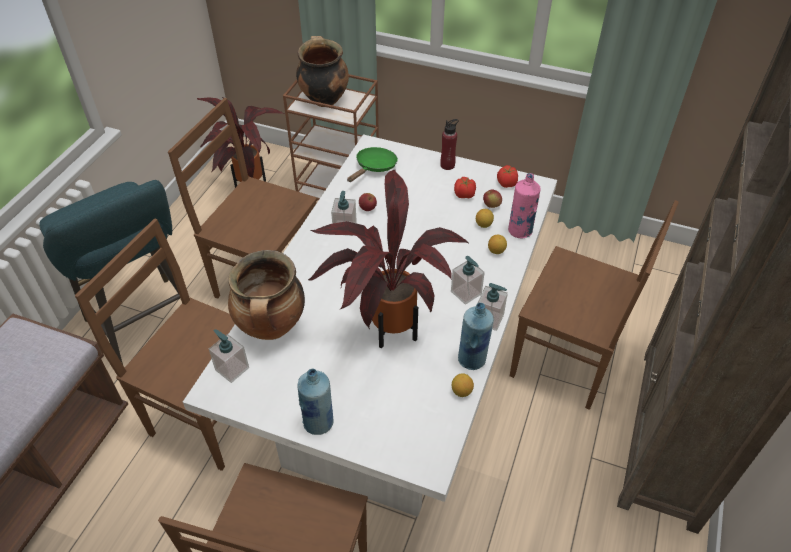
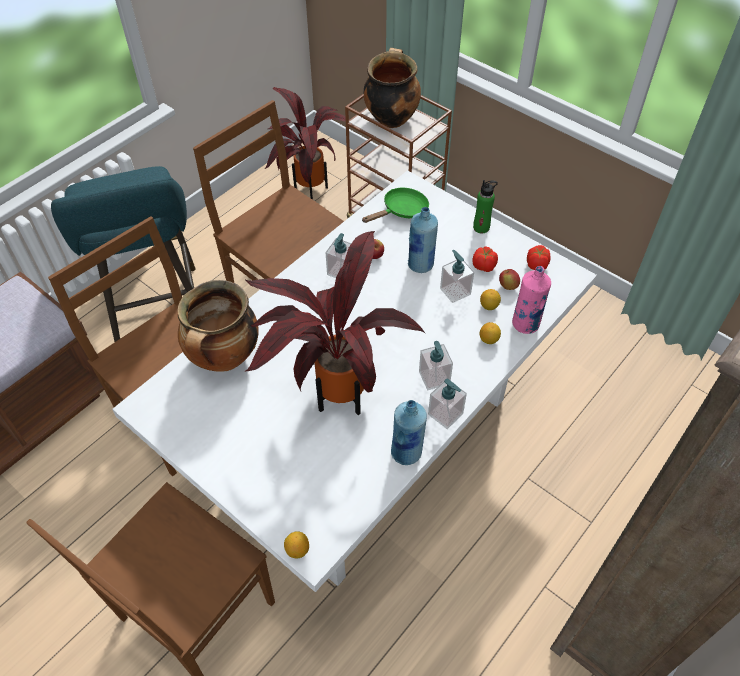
camera: 20 degrees right, 5 degrees up
(232, 369) = (169, 389): soap dispenser -> soap dispenser (455, 291)
(319, 423) = (225, 471): blue bottle -> blue bottle (421, 265)
(447, 165) = (481, 227): red bottle -> green bottle
(461, 391) = (380, 483): lemon -> lemon (297, 550)
(568, 360) = (565, 472): brown chair -> none

